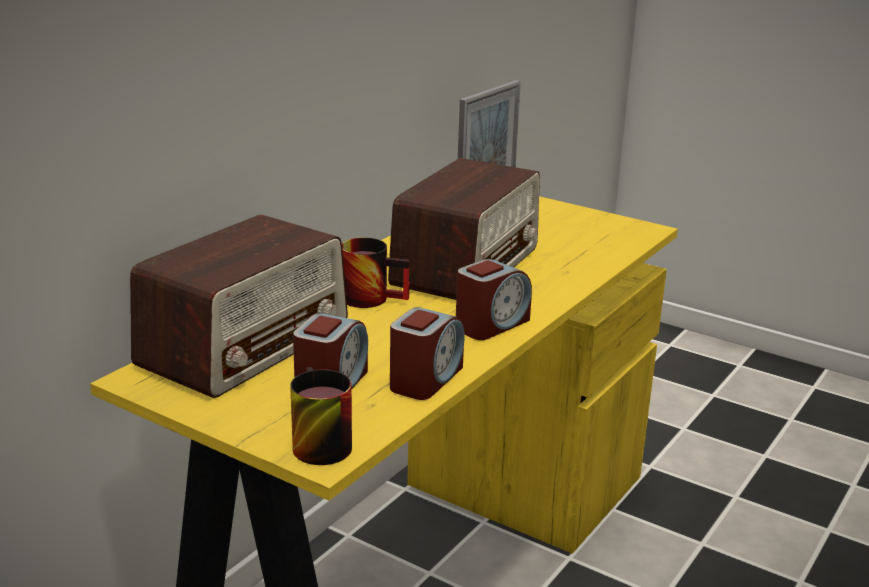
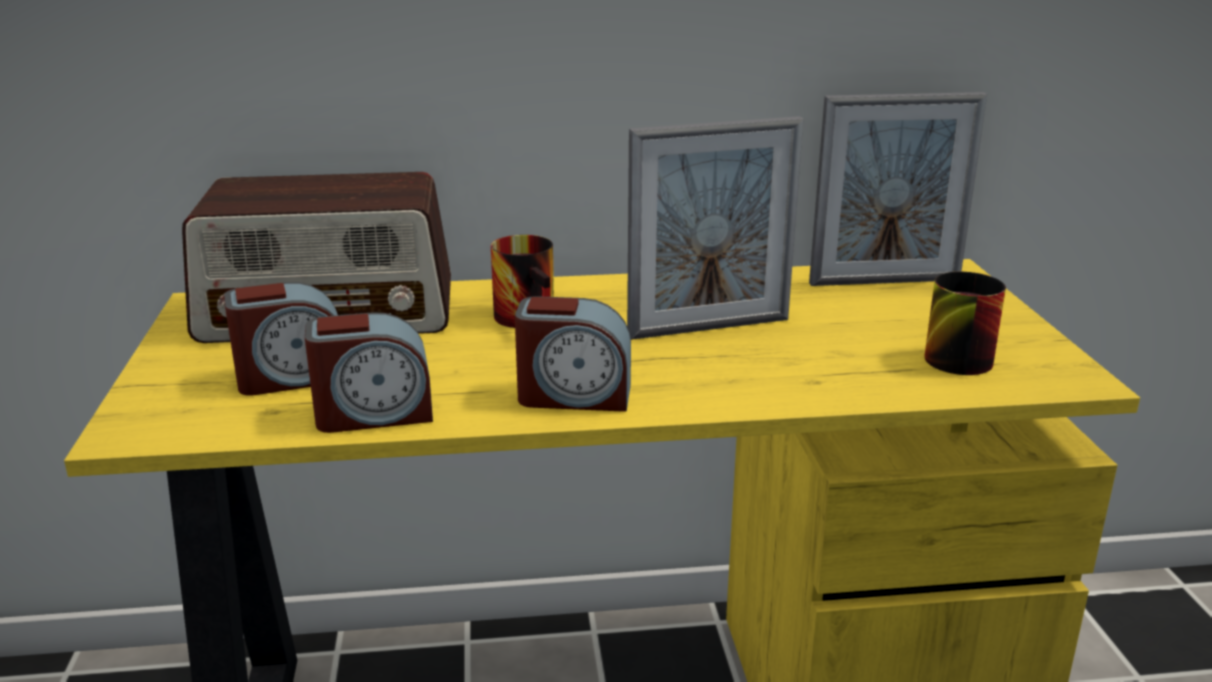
camera: 50 degrees right, 0 degrees up
(314, 443) = (153, 417): mug -> mug (955, 354)
(466, 265) = (709, 328): radio -> picture frame

